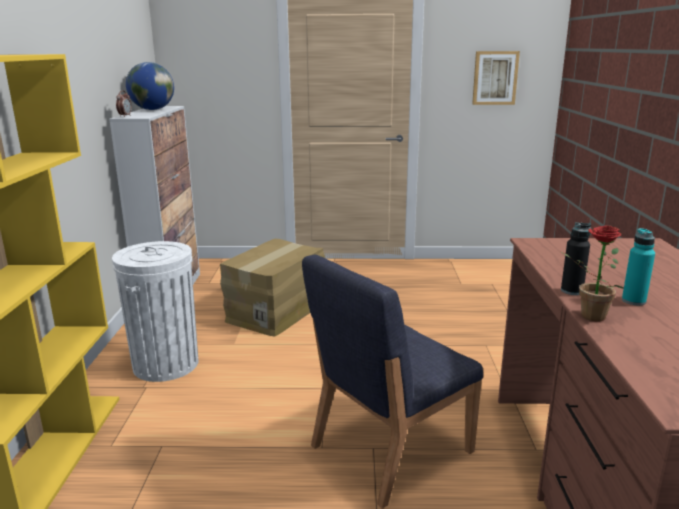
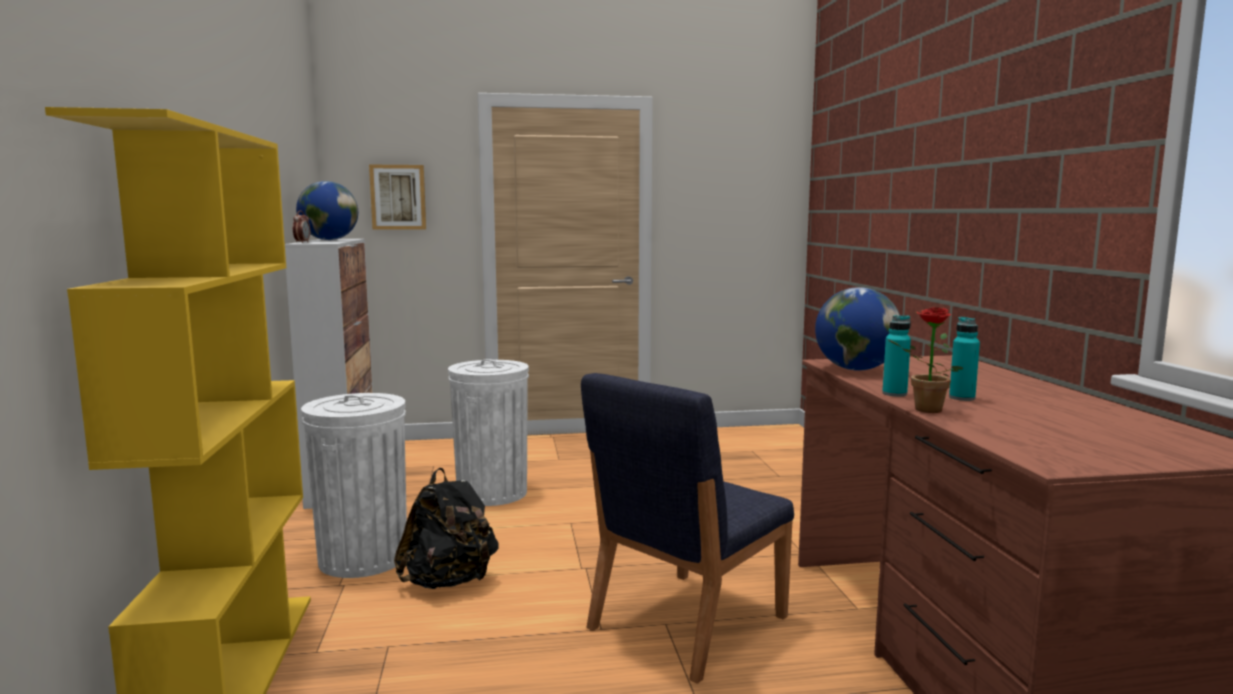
camera: 10 degrees left, 10 degrees down
(221, 392) = (449, 582): none -> black backpack
(275, 311) = (492, 493): cardboard box -> white trash can
(495, 78) = (735, 210): picture -> picture (398, 197)
(552, 254) = (855, 369): none -> globe
(571, 291) = (894, 394): black bottle -> turquoise bottle

